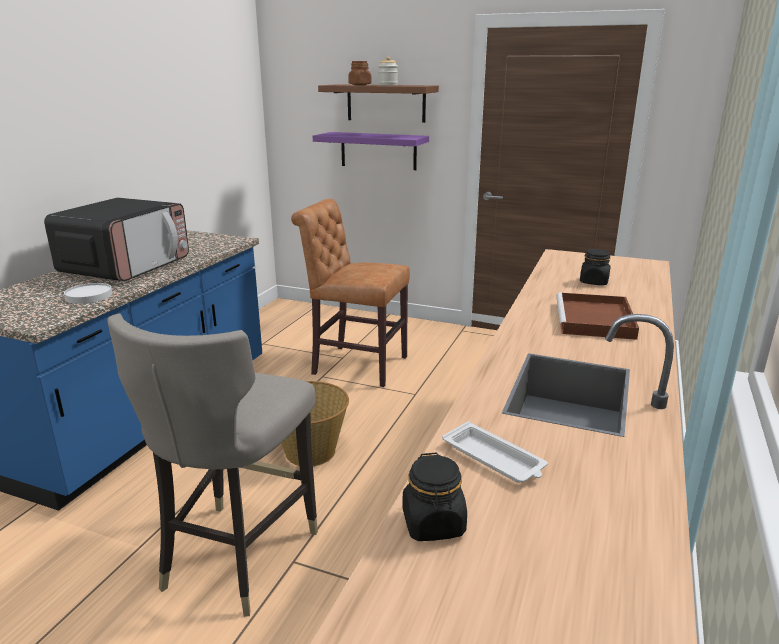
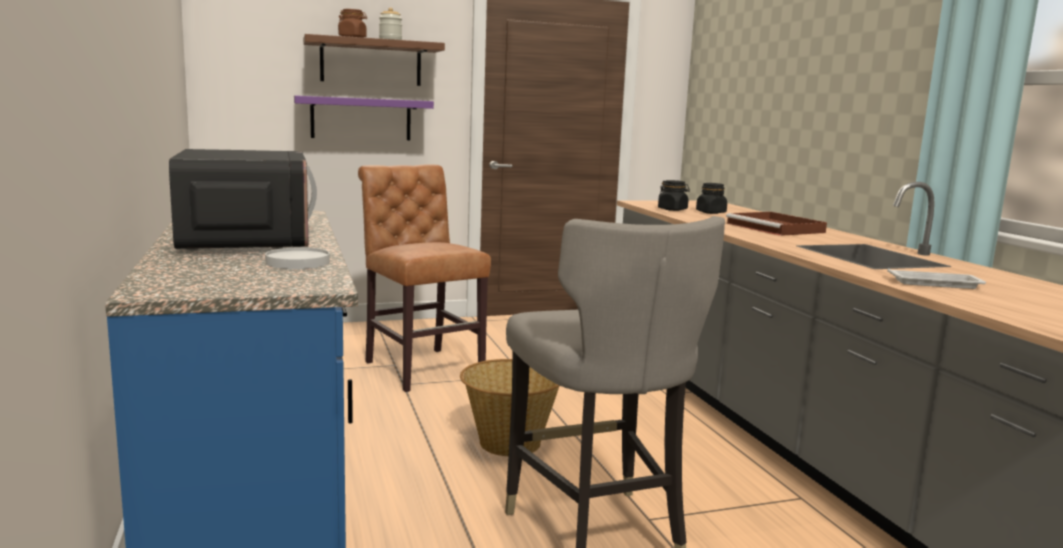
camera: 40 degrees left, 10 degrees down
(355, 365) = (421, 367): brown chair -> brown chair turned 75 degrees clockwise
(433, 524) = (999, 309): black jar -> black jar (672, 209)

